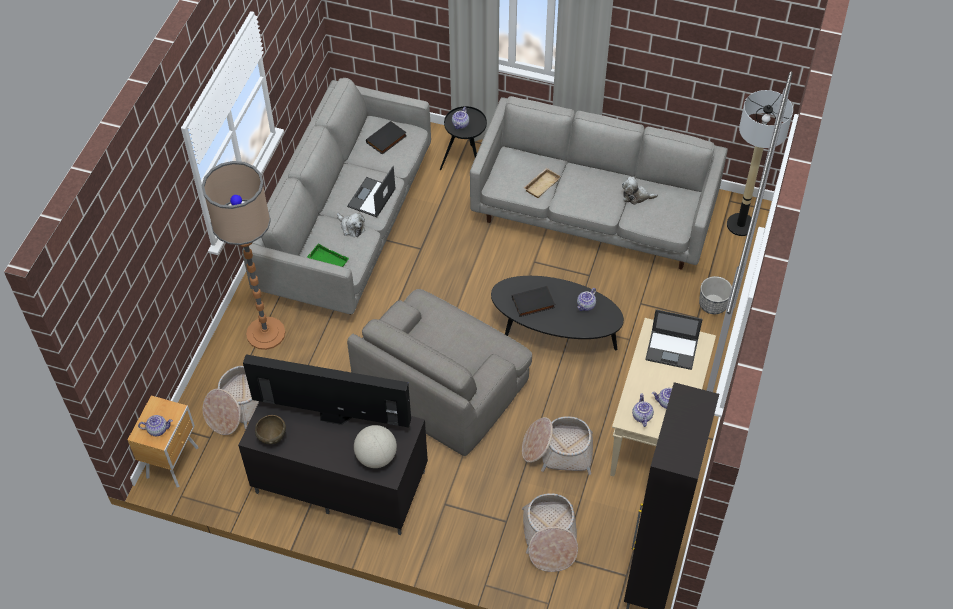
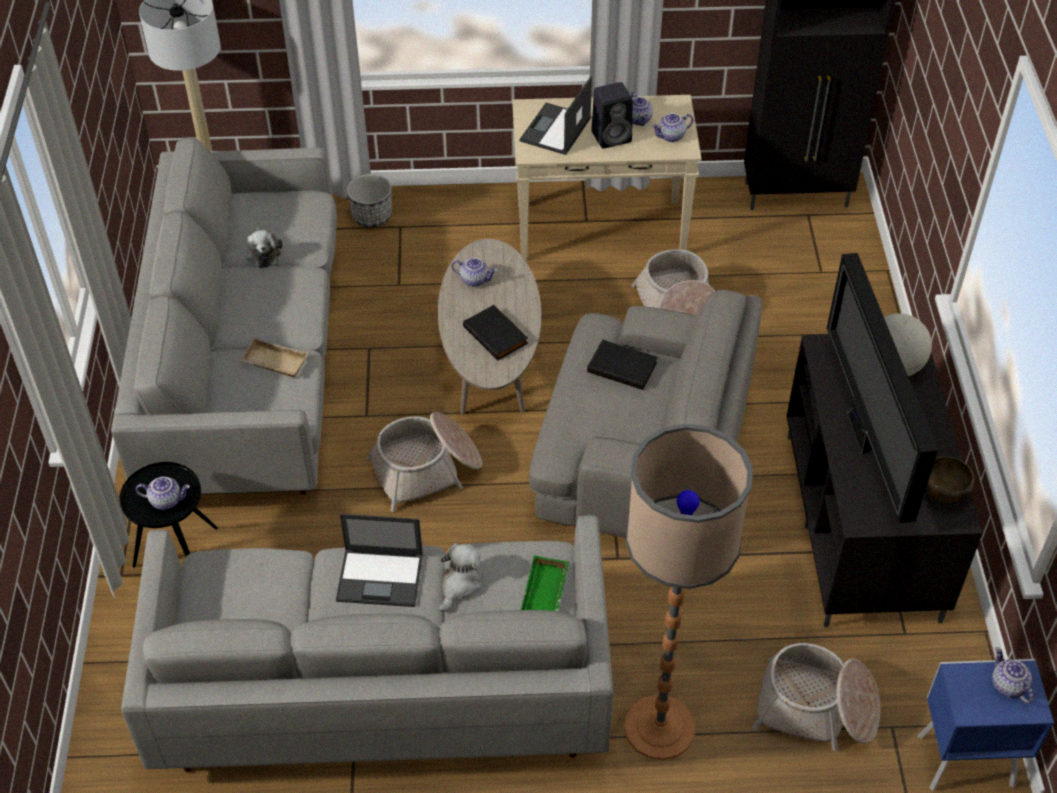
camera: 110 degrees left, 5 degrees down
(174, 462) = (962, 760): brown nightstand -> blue nightstand
(387, 140) = (232, 601): black book -> black book (623, 366)
(550, 538) = (803, 289): basket -> basket (427, 469)
(555, 333) = (490, 359): black coffee table -> beige coffee table
(654, 381) = (612, 136): none -> black speaker
(672, 350) = (555, 130): laptop -> laptop turned 150 degrees counterclockwise

